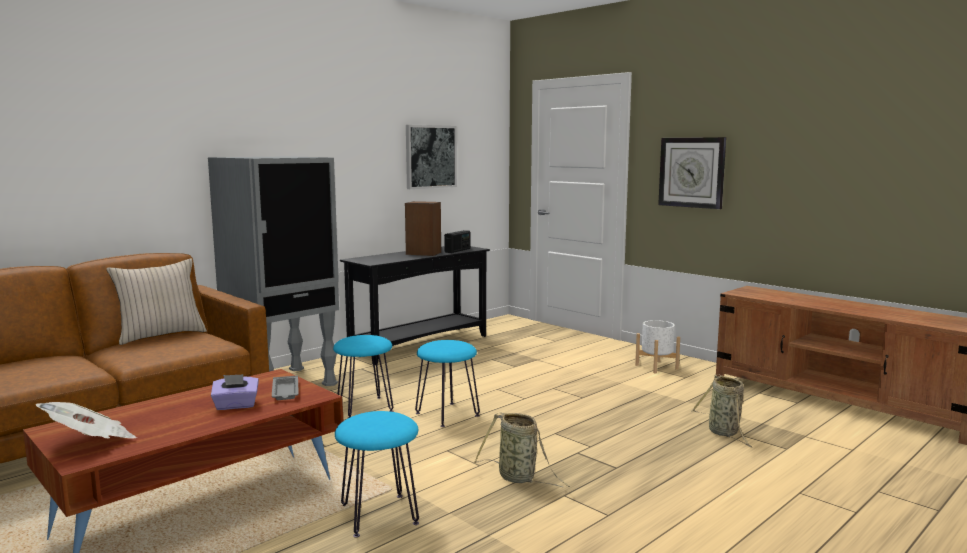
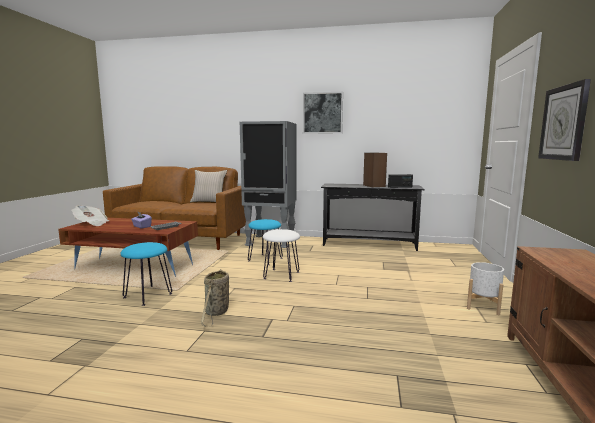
camera: 55 degrees right, 0 degrees up
(430, 156) = (401, 124): picture -> picture (322, 113)
(447, 414) = (281, 275): turquoise stool -> white stool
(724, 433) = (388, 365): basket -> none

